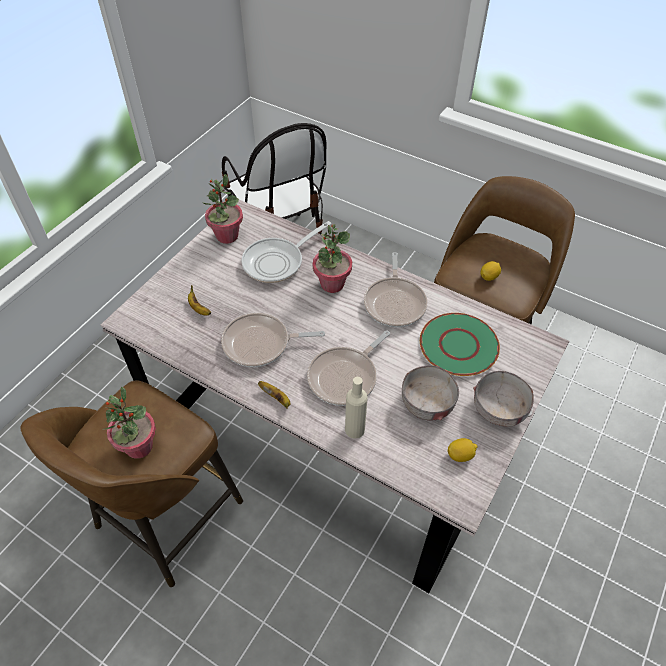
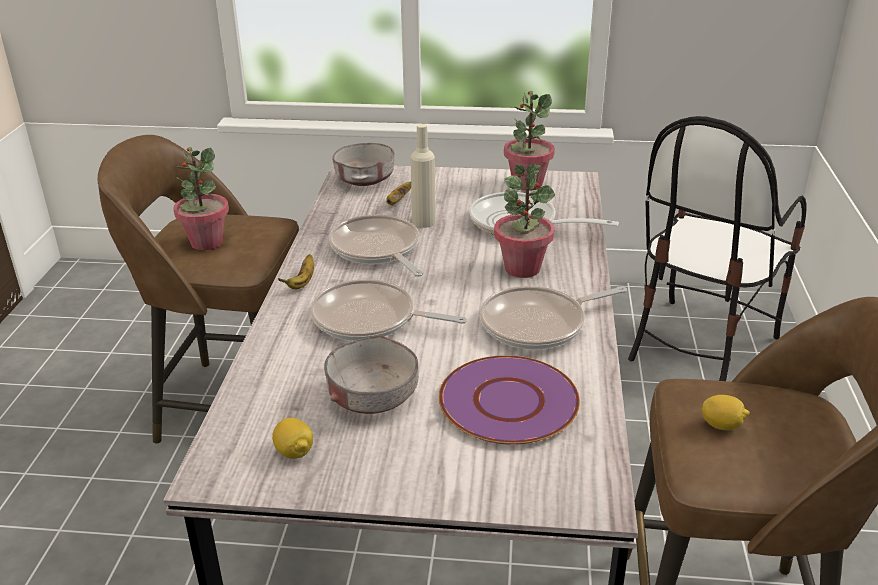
camera: 65 degrees right, 20 degrees down
(354, 429) = (288, 348): beige bottle -> beige bottle (423, 222)
(459, 345) = (509, 402): green plate -> purple plate
(498, 408) = (410, 473): grey bowl -> grey bowl (365, 180)

